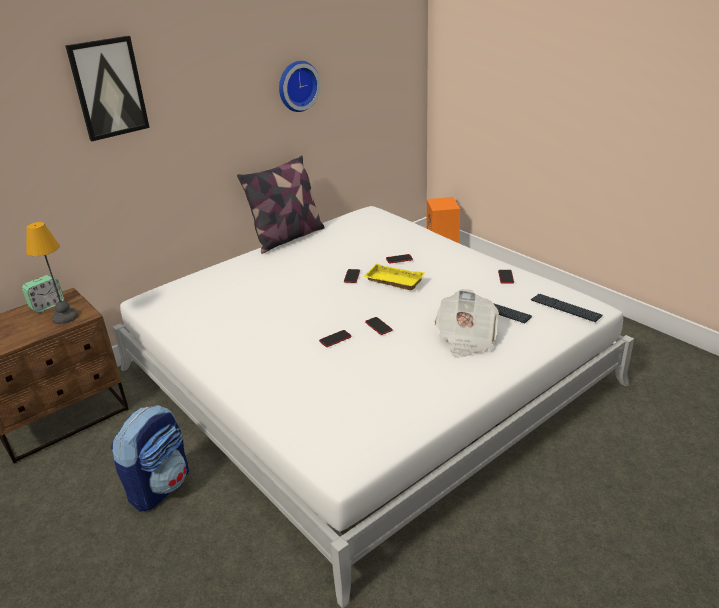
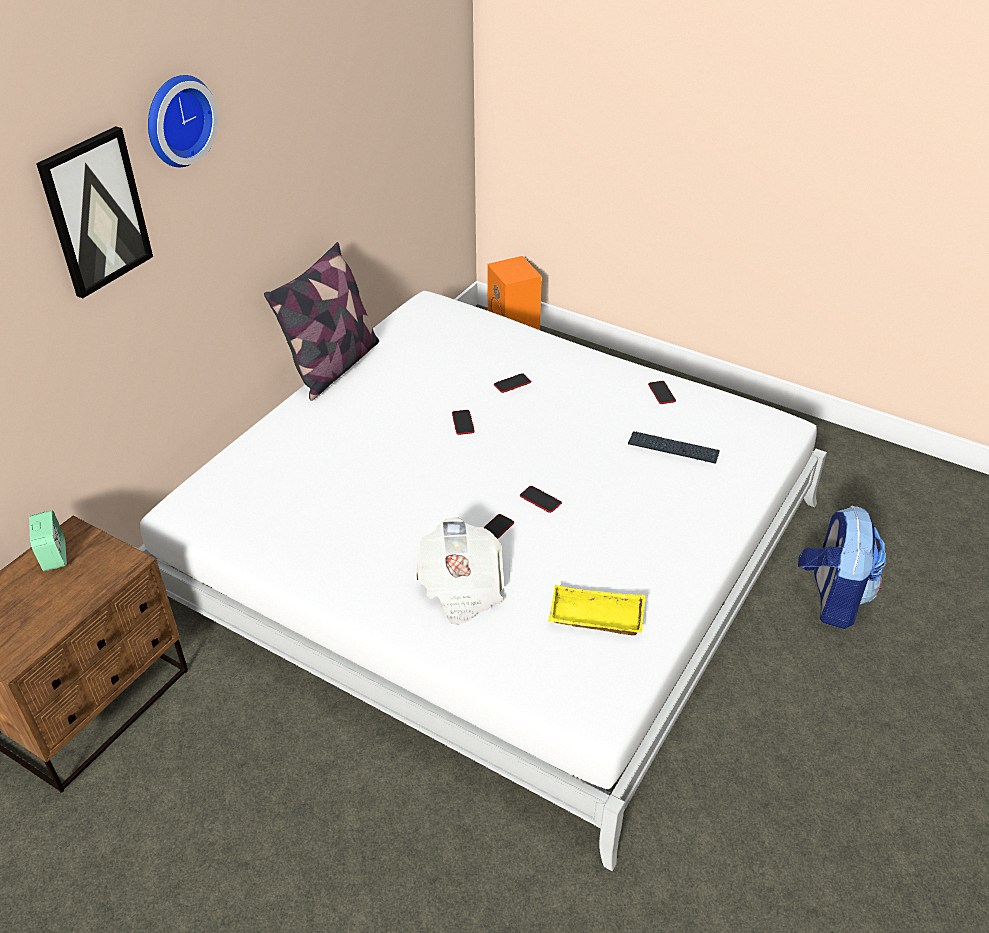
camera: 20 degrees left, 10 degrees up
(47, 306) = (54, 556): alarm clock -> alarm clock turned 45 degrees counterclockwise
(66, 317) = (99, 570): table lamp -> none
(160, 486) = (300, 773): backpack -> backpack (832, 598)
(297, 85) = (325, 142): wall clock -> wall clock (176, 120)
(392, 281) = (522, 423): yellow tray -> yellow tray (594, 618)
(465, 339) = (655, 499): newspaper -> newspaper (461, 588)
(565, 308) = (753, 432): keyboard -> none

